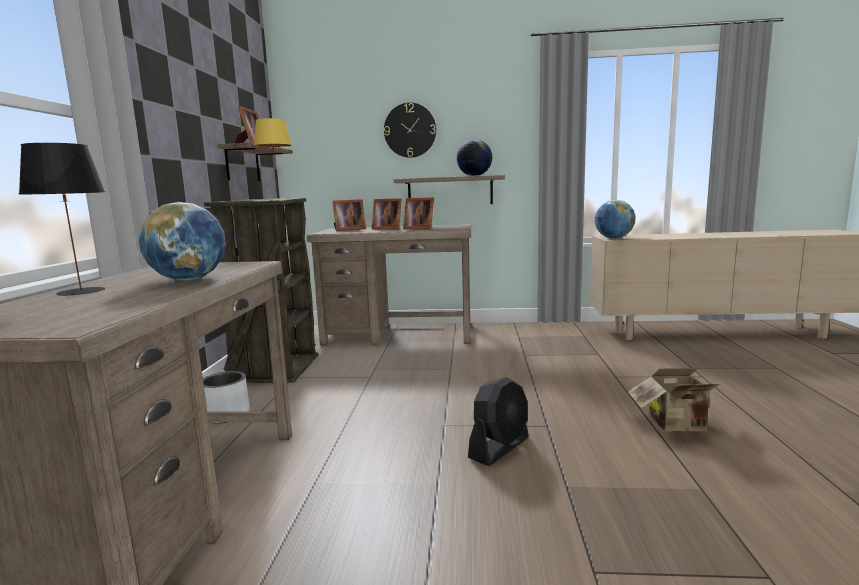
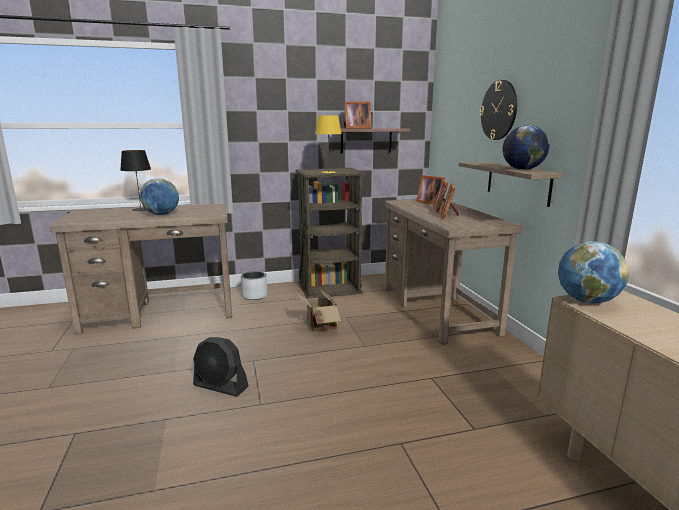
camera: 70 degrees right, 5 degrees up
(679, 426) = (276, 487): cardboard box -> cardboard box (319, 327)

